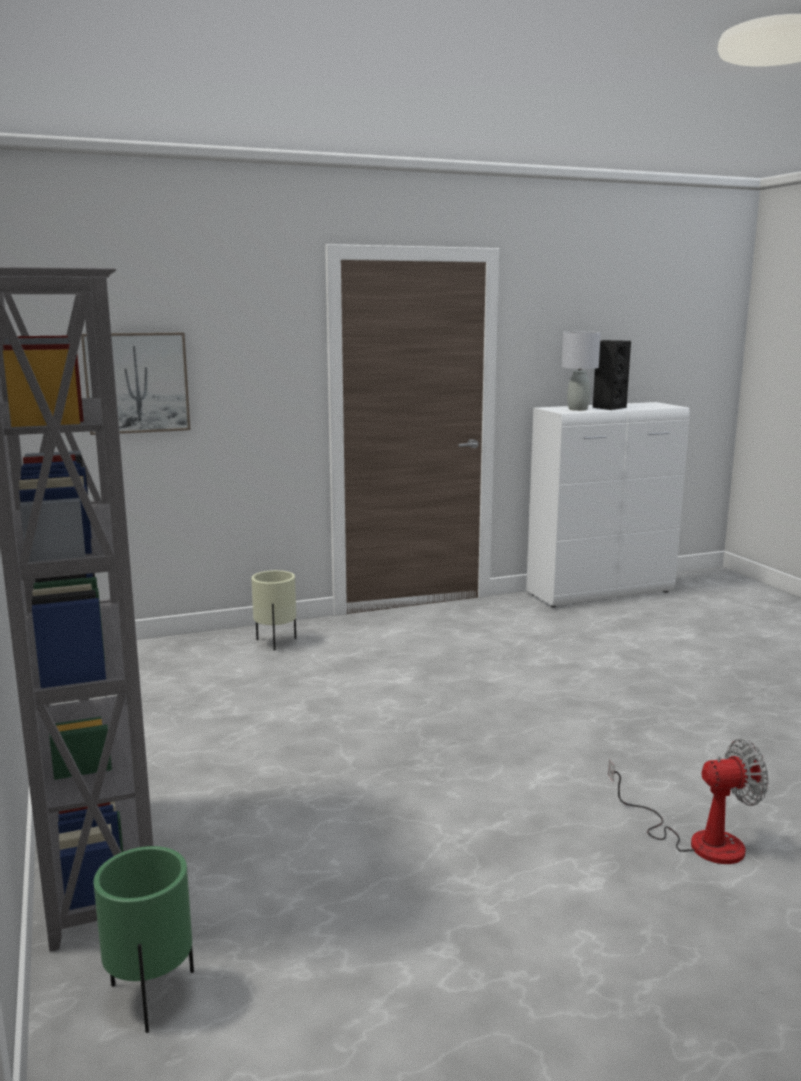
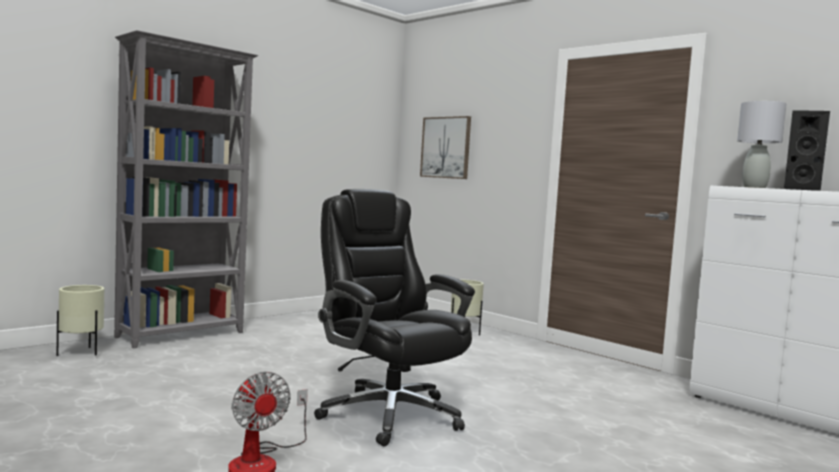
camera: 65 degrees right, 10 degrees down
(150, 996) = (81, 353): green planter -> beige planter
(569, 748) = (388, 414): none -> black office chair

